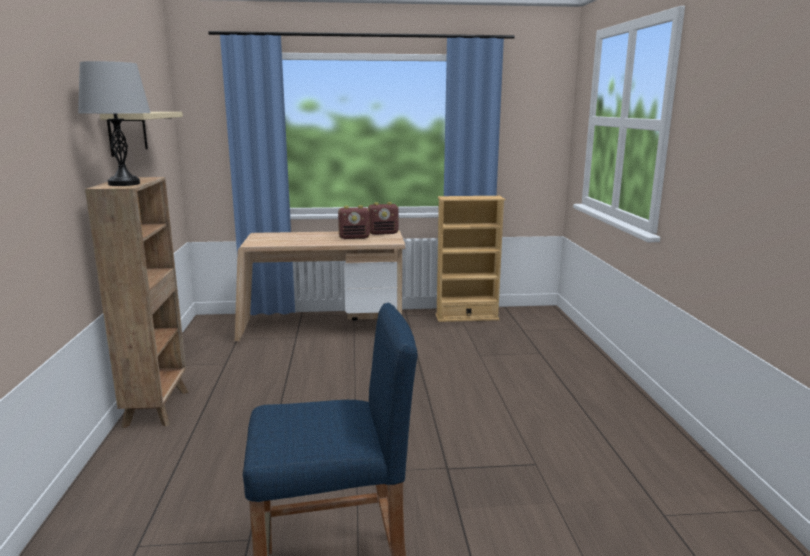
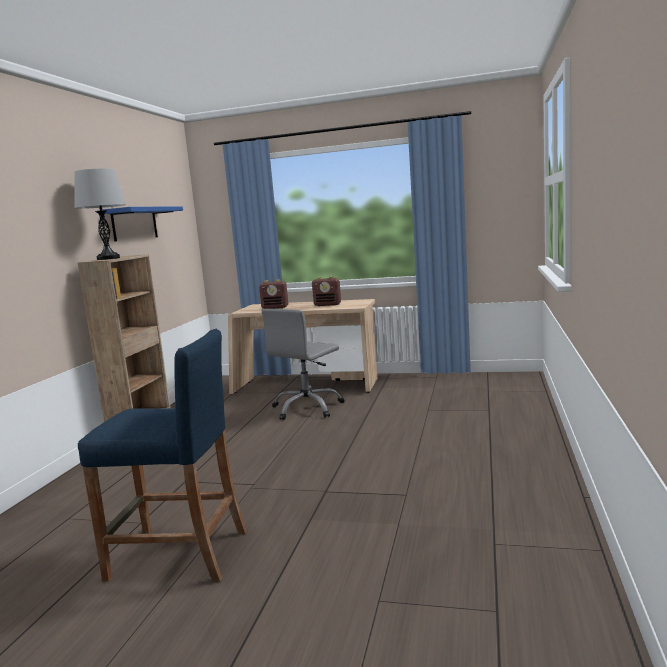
camera: 20 degrees right, 5 degrees down
(128, 132) = (134, 224): beige shelf -> blue shelf
(345, 357) = (307, 408): none -> grey office chair
(383, 233) = (357, 301): radio -> radio (275, 308)
(466, 317) = (442, 380): beige bookcase -> none

